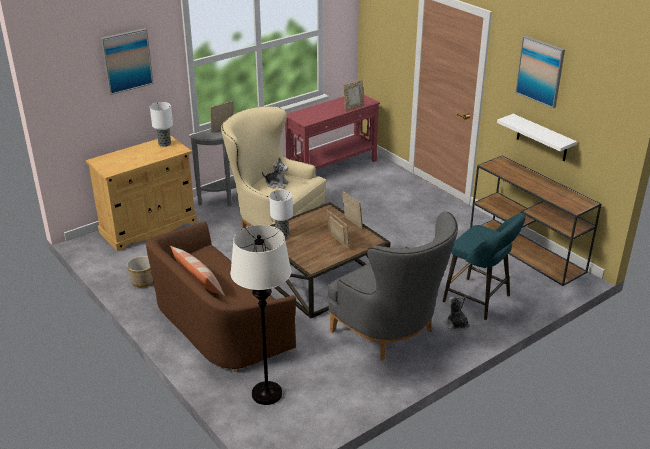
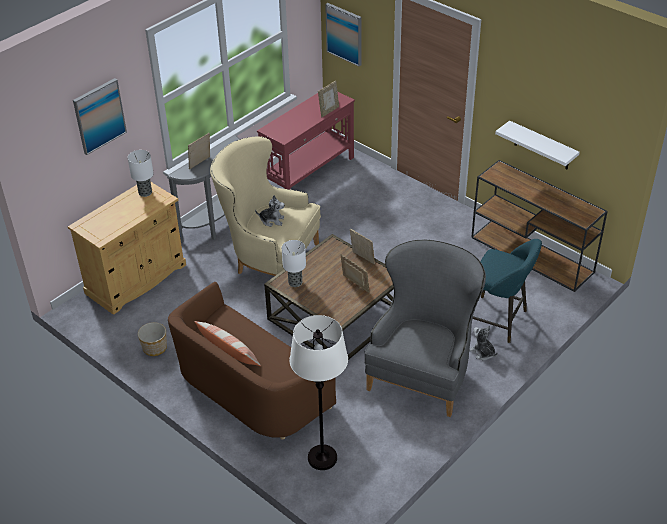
camera: 10 degrees left, 10 degrees up
(391, 334) = (423, 373): grey armchair -> grey armchair turned 105 degrees counterclockwise
(540, 71) = (538, 83): picture -> picture (344, 34)

